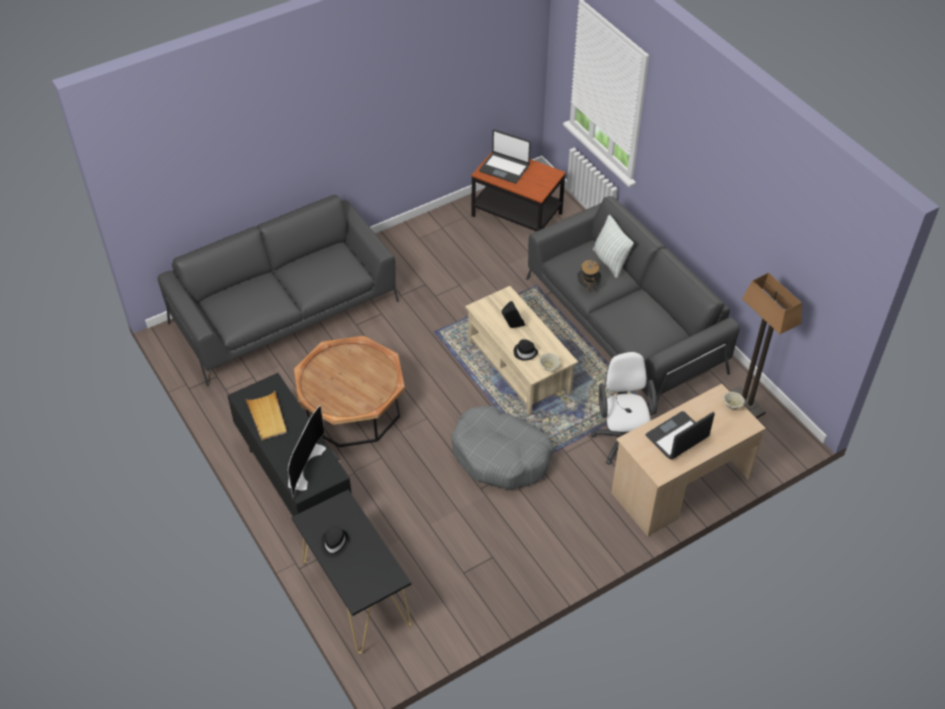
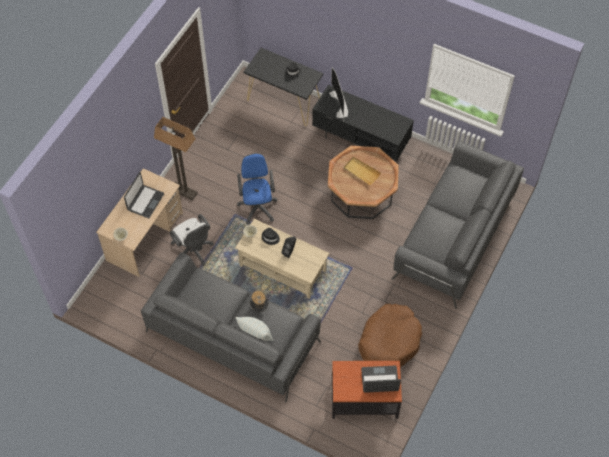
camera: 150 degrees right, 10 degrees up
(267, 417) = (381, 118): beige tray -> beige tray (361, 172)
(451, 248) = (389, 341): none -> brown dog bed
(500, 456) = (257, 206): grey dog bed -> blue office chair
(746, 404) = (126, 313): floor lamp -> floor lamp (183, 191)

